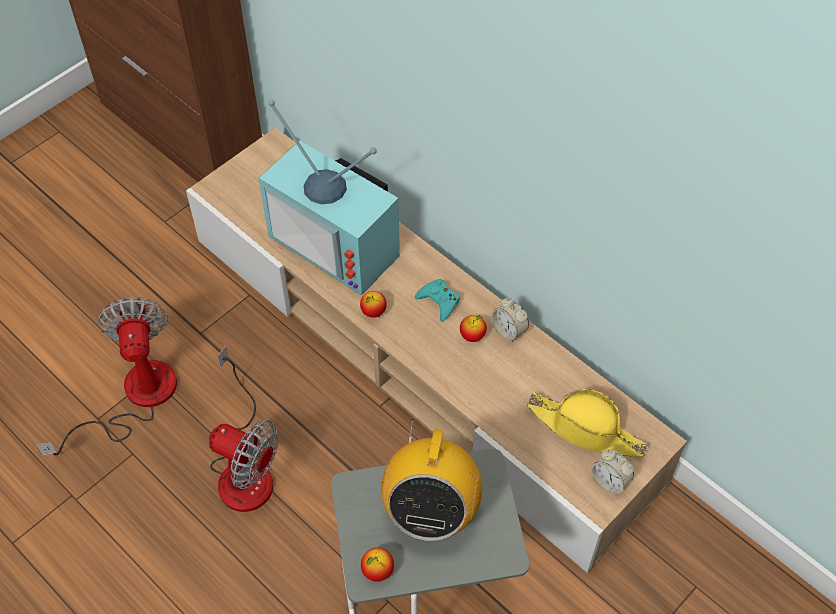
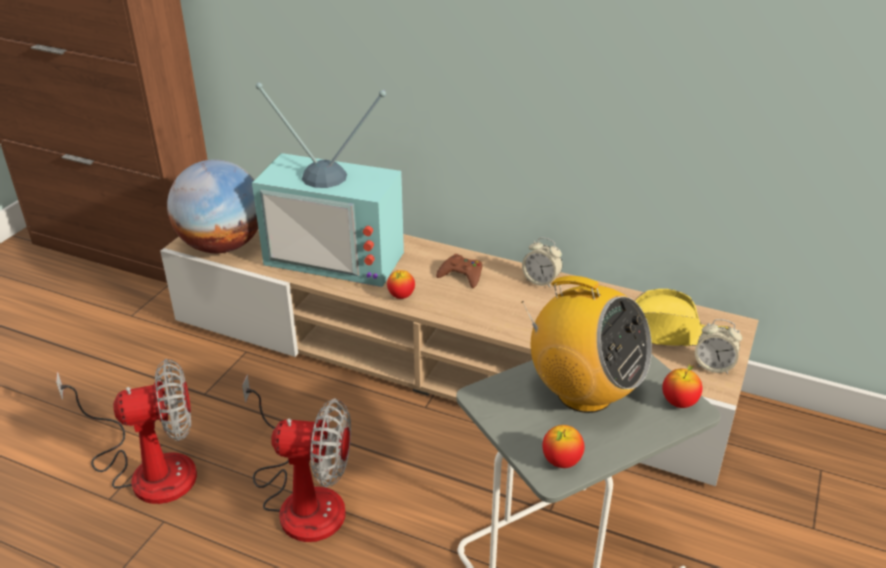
camera: 20 degrees left, 20 degrees down
(135, 398) = (148, 468): fan -> fan turned 105 degrees clockwise
(241, 199) = (222, 245): none -> globe
(431, 510) = (583, 393): radio -> radio turned 45 degrees counterclockwise
(439, 301) = (461, 275): turquoise game controller -> brown game controller
(472, 336) = (509, 292): apple -> apple (679, 402)

